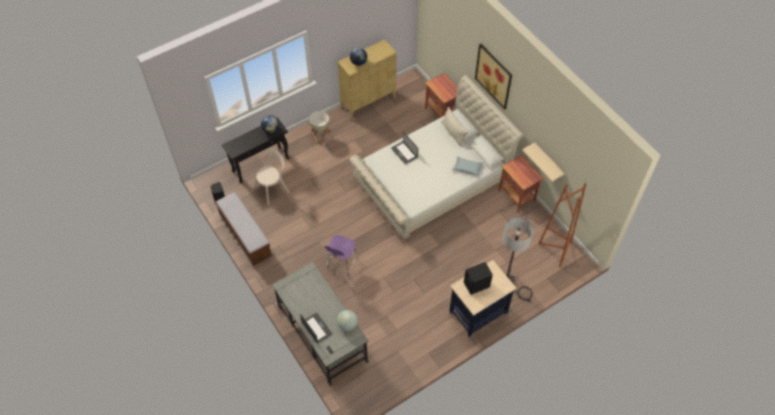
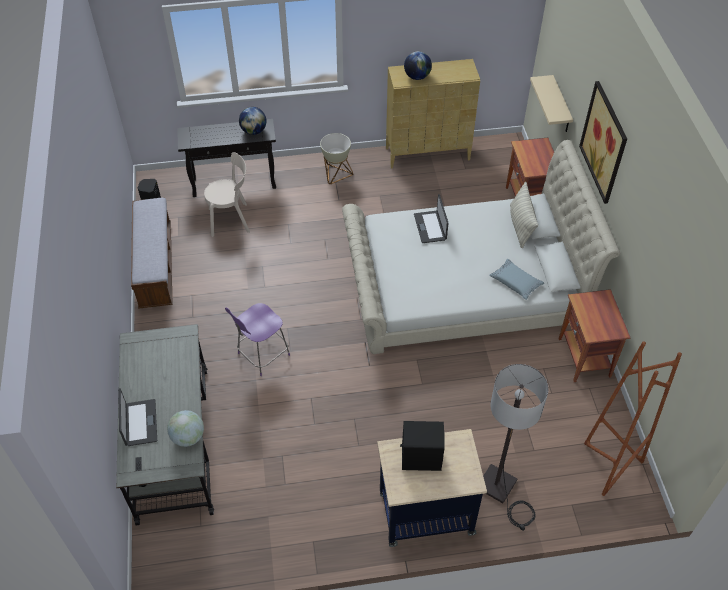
camera: 25 degrees right, 5 degrees down
(548, 162) = (643, 309): beige shelf -> beige shelf (561, 105)

